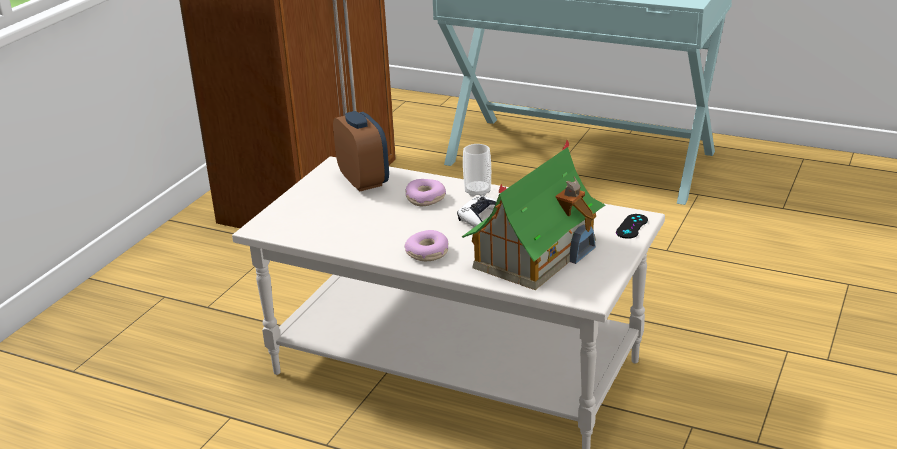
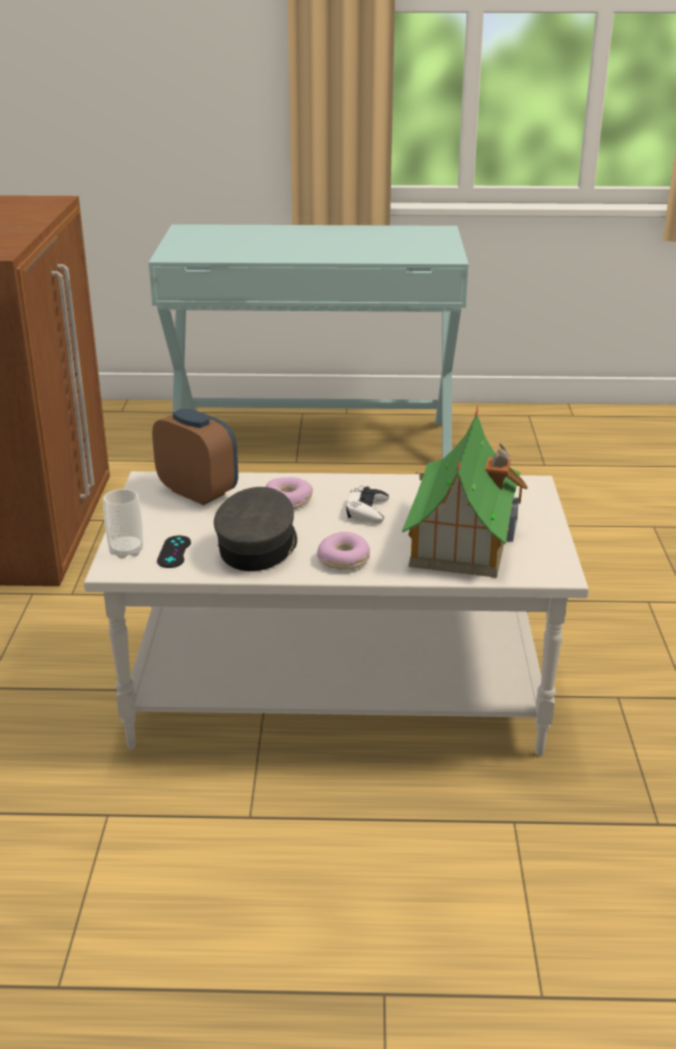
camera: 25 degrees left, 0 degrees up
(372, 230) = (258, 546): none -> grey cap
(477, 192) = (340, 484): cup -> cup (126, 551)
(632, 226) = (533, 493): black game controller -> black game controller (174, 552)

